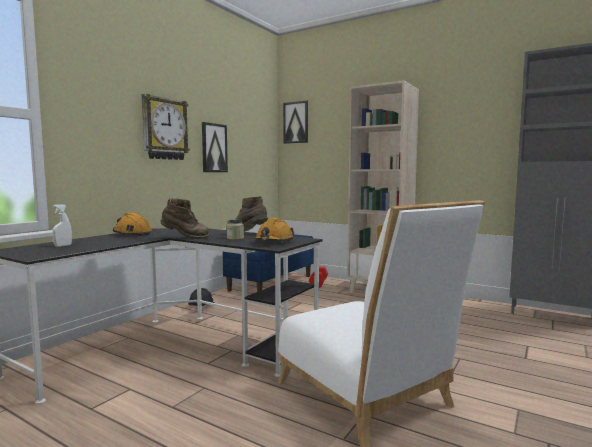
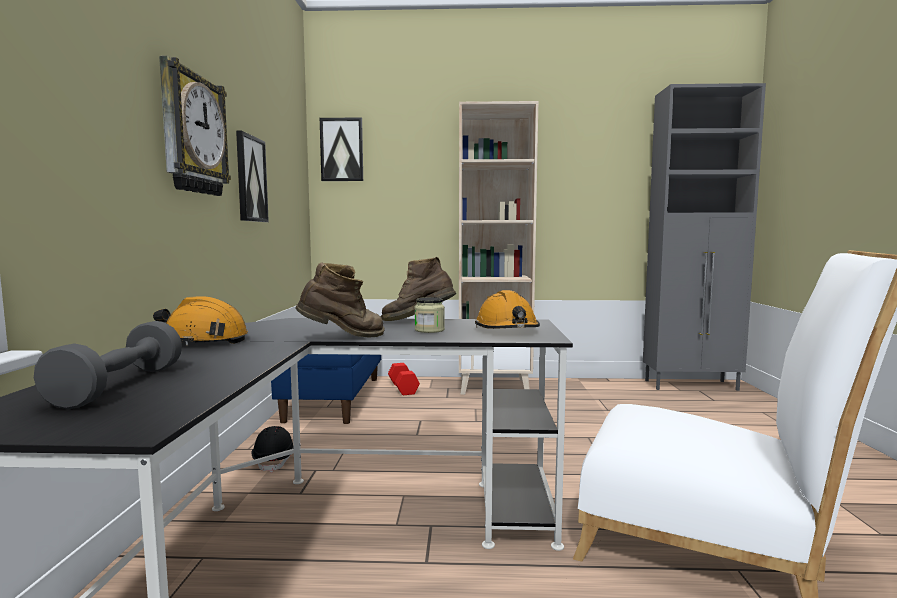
camera: 30 degrees left, 0 degrees up
(63, 245) = (119, 386): white spray bottle -> grey dumbbell

